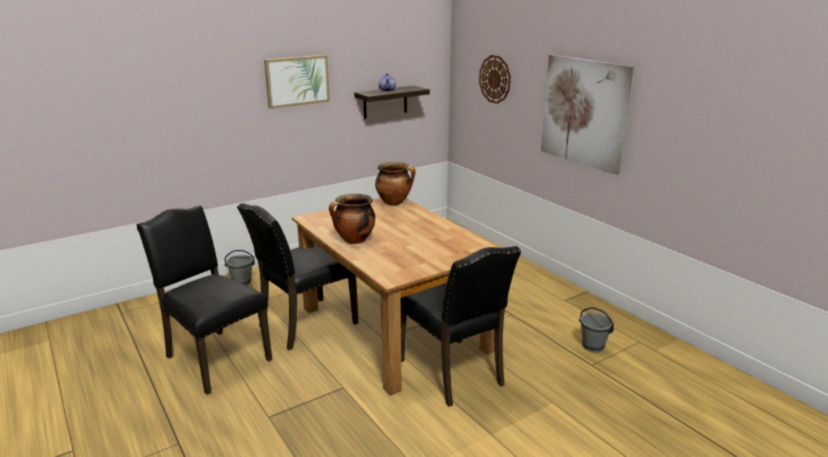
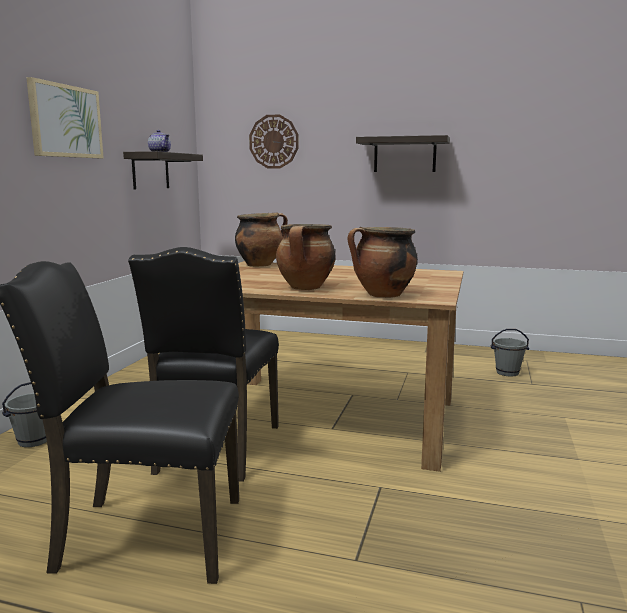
camera: 40 degrees left, 10 degrees down
(374, 264) = (382, 295): none -> cooking pot
(453, 373) = (453, 429): black chair -> none
(584, 112) = (404, 155): picture -> shelf

